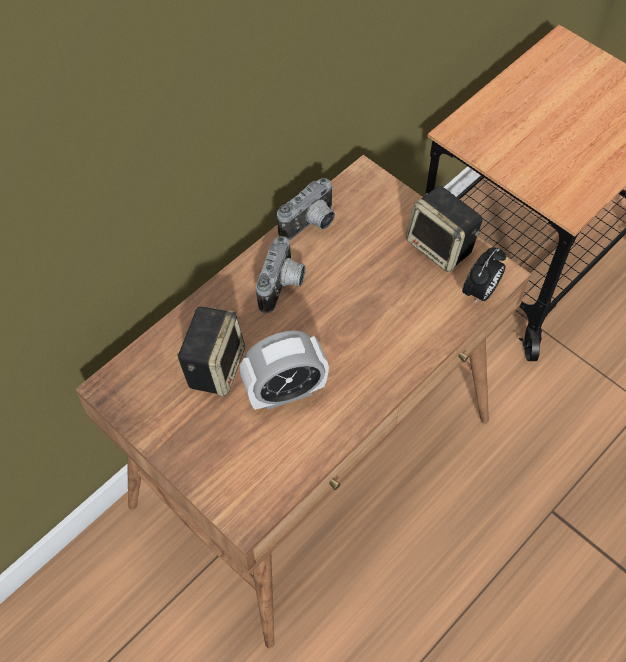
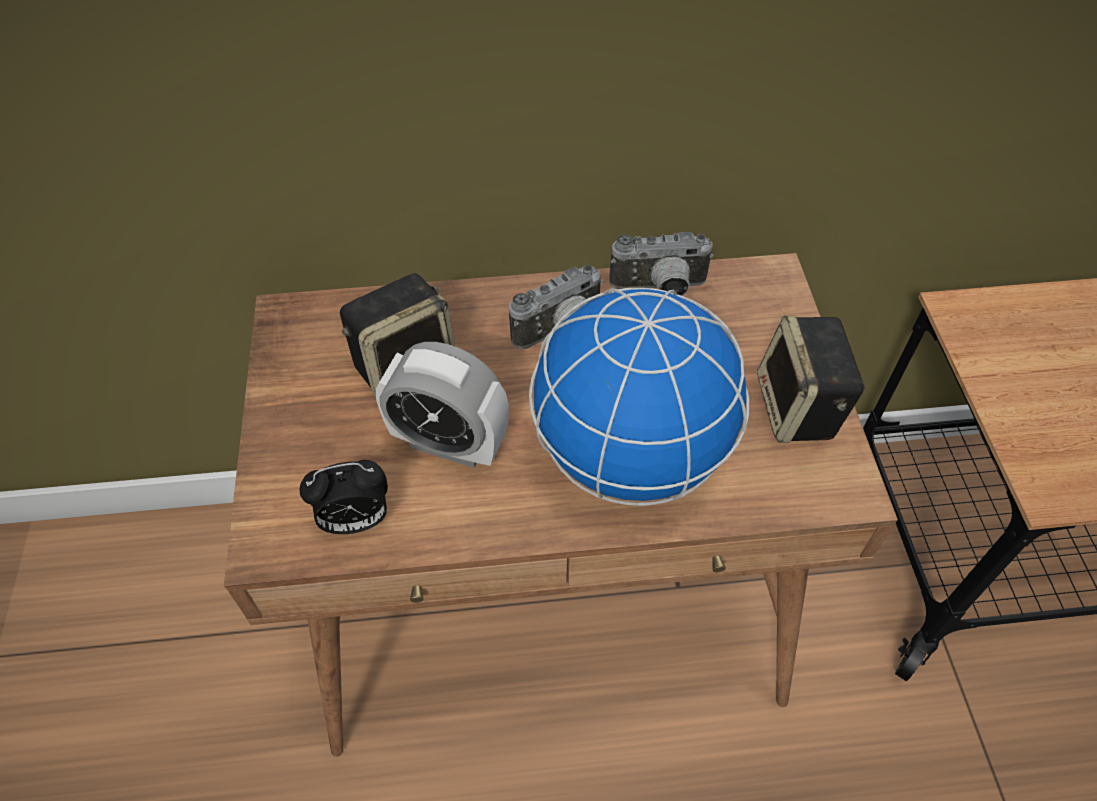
camera: 40 degrees right, 5 degrees down
(384, 329) = (632, 454): none -> globe
(480, 292) = (801, 495): alarm clock -> alarm clock (355, 521)

